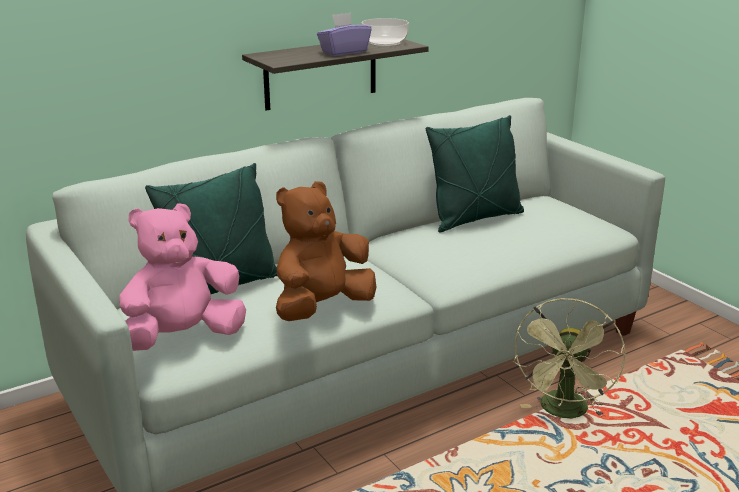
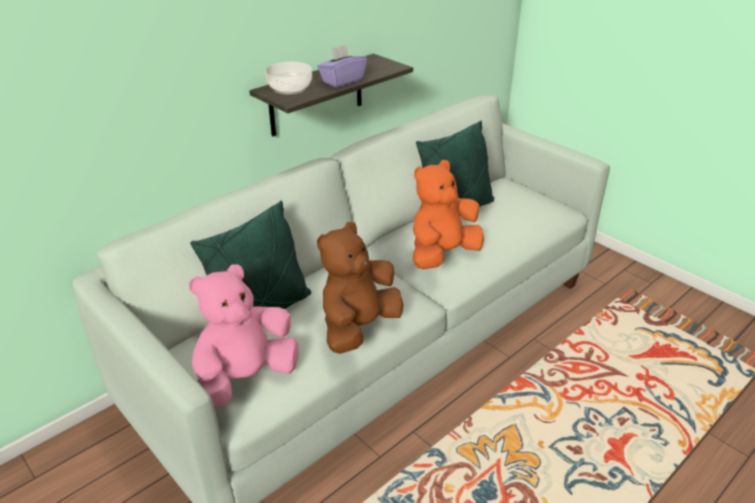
camera: 10 degrees left, 10 degrees up
(385, 42) = (373, 64): bowl -> bowl (290, 88)
(443, 254) = (442, 255): none -> orange plush toy
(564, 412) = (544, 370): green fan -> none

